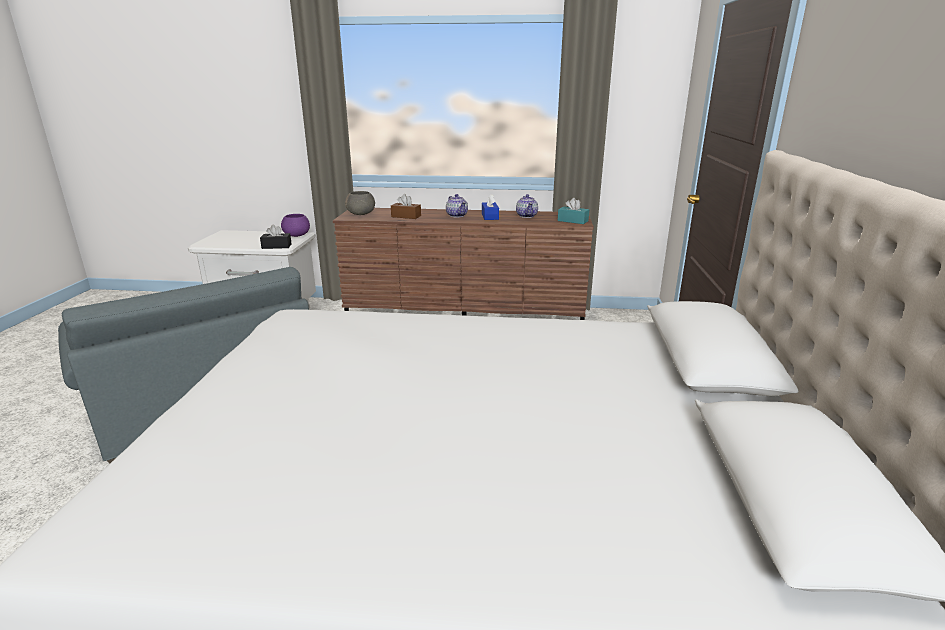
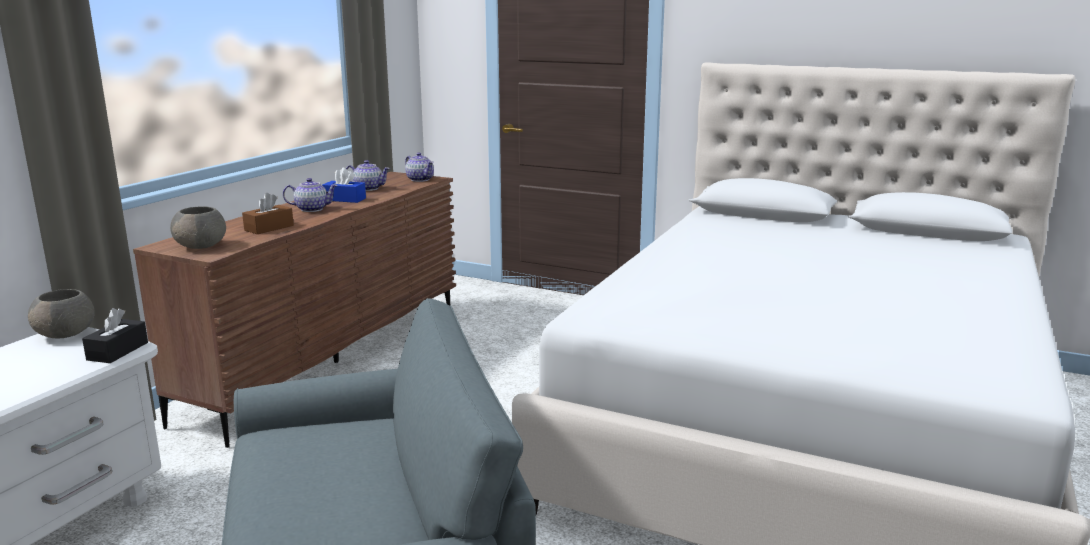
camera: 70 degrees left, 5 degrees down
(297, 235) = (66, 334): purple bowl -> grey bowl
(572, 221) = (420, 179): turquoise tissue box -> teapot

